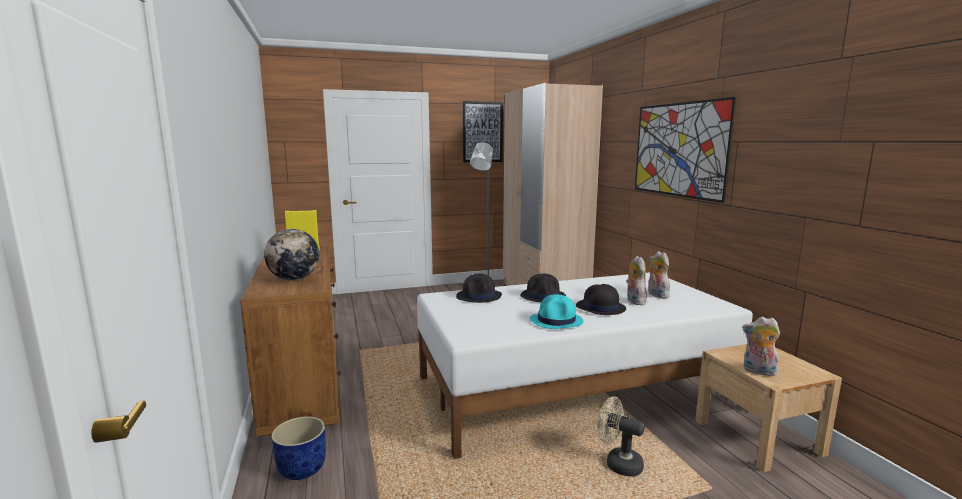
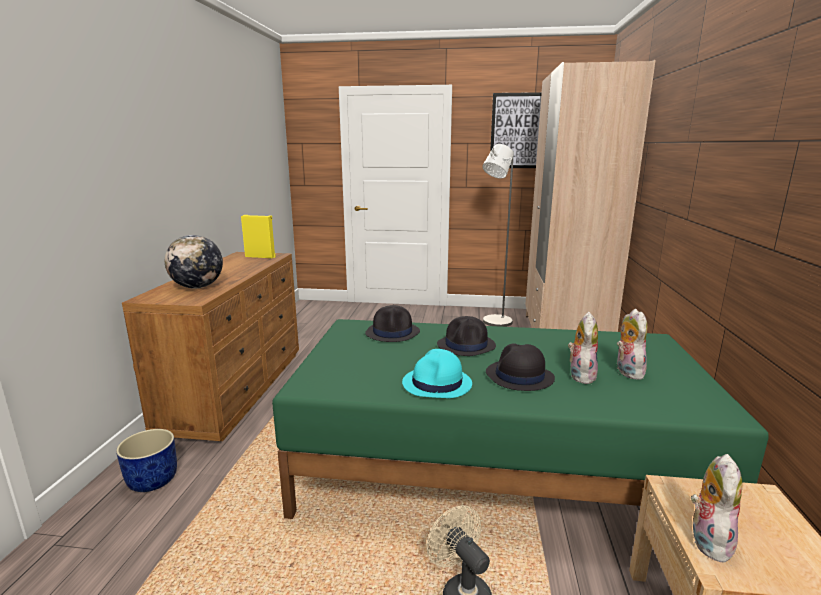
camera: 25 degrees right, 5 degrees up
(574, 389) = (495, 470): white bed -> green bed
(678, 149) = (722, 154): picture -> none
(758, 371) = (707, 540): plush toy -> plush toy turned 60 degrees clockwise

